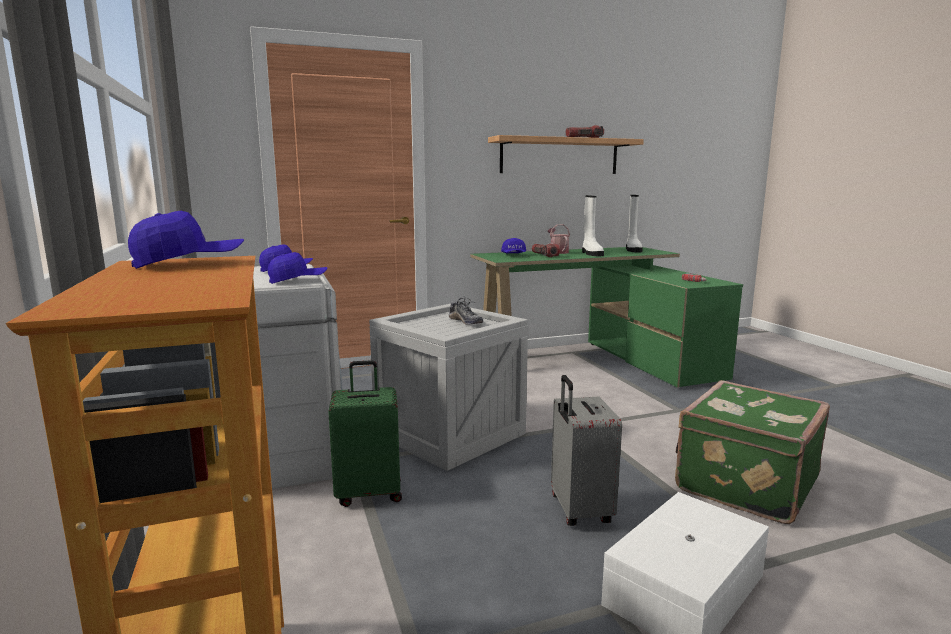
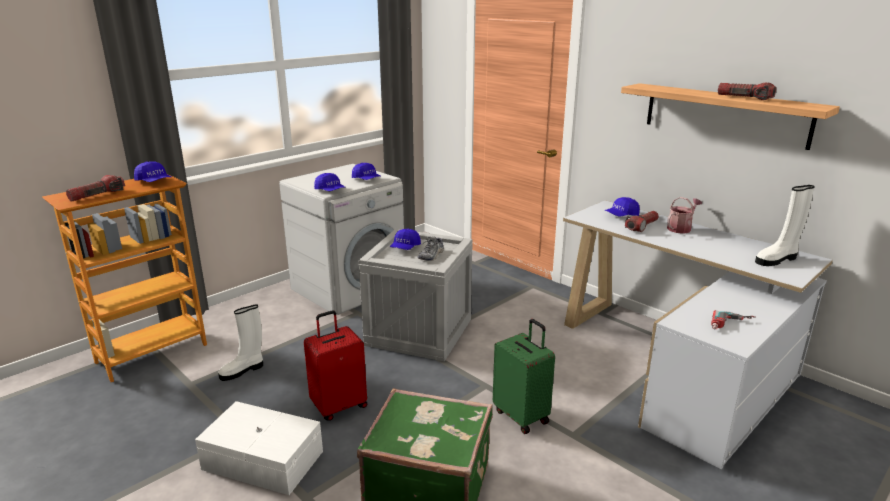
camera: 65 degrees right, 10 degrees up
(189, 285) = (97, 195): none -> flashlight
(369, 493) = (322, 329): green suitcase -> green suitcase (522, 416)
(427, 326) = (405, 248): none -> blue cap
(578, 510) = (339, 406): grey suitcase -> red suitcase
(591, 254) = (695, 244): white boot -> white boot (243, 370)
(599, 359) = (678, 366): green desk -> white desk

